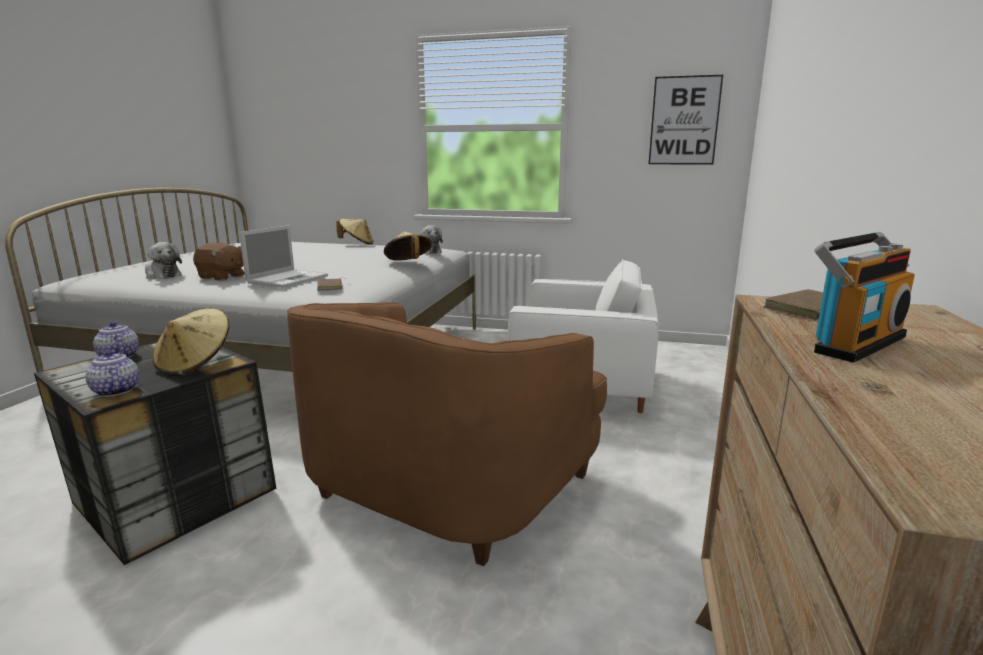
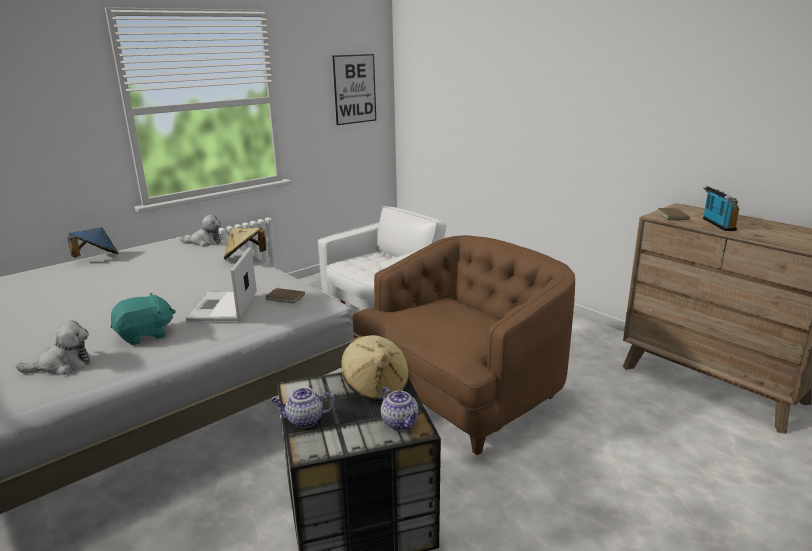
camera: 55 degrees left, 5 degrees up
(115, 390) = (400, 423): teapot -> teapot turned 120 degrees counterclockwise
(222, 277) = (145, 335): brown plush toy -> turquoise plush toy
(288, 279) = (223, 307): laptop -> laptop turned 150 degrees counterclockwise
(357, 244) = (96, 258): beige hat -> blue hat
(451, 482) = (461, 391): brown armchair -> brown armchair turned 105 degrees counterclockwise

